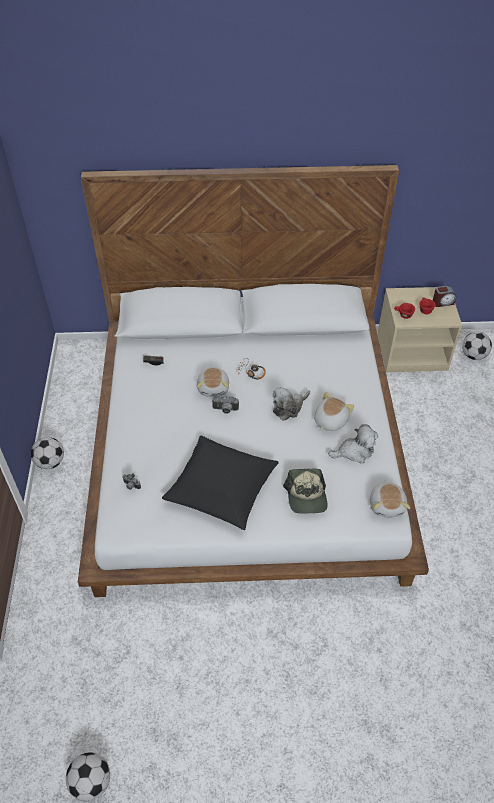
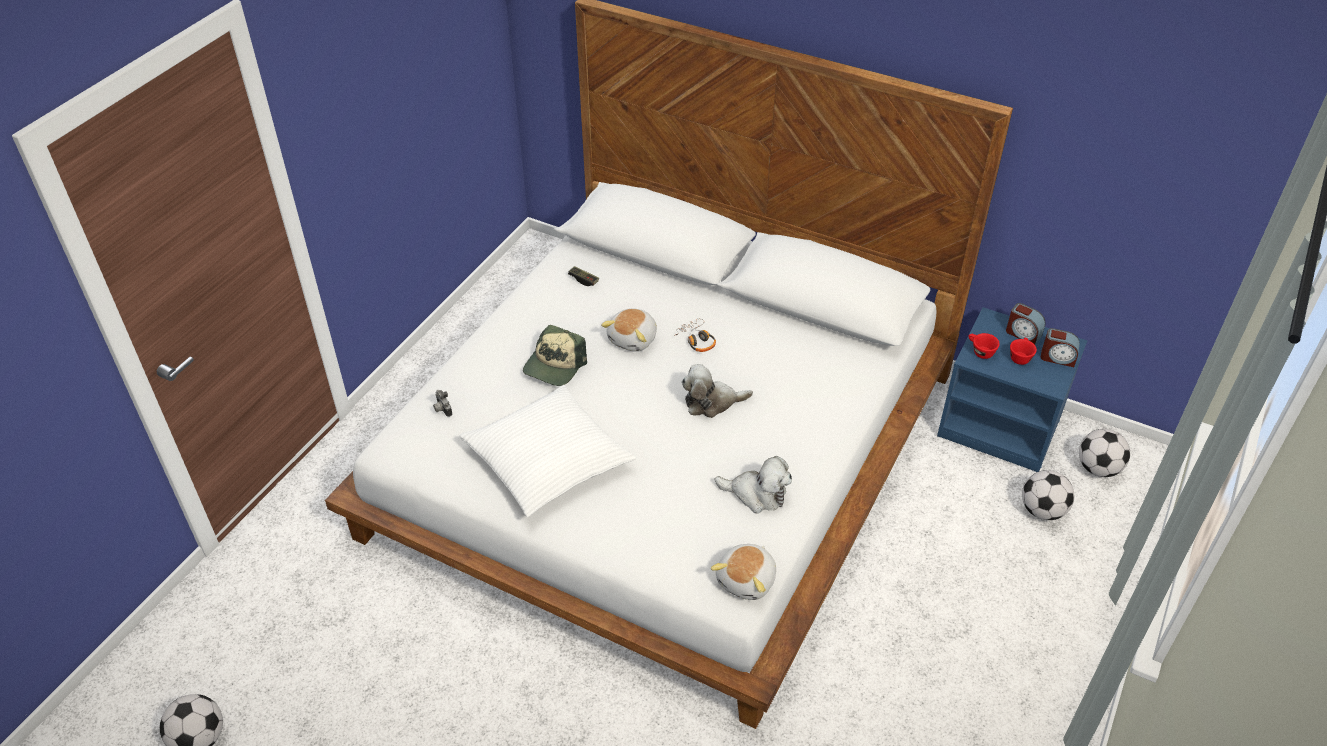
camera: 30 degrees right, 5 degrees down
(50, 462) = (416, 365): football -> football (1042, 510)
(221, 488) = (547, 460): black pillow -> white pillow
(225, 410) = (625, 371): camera -> none
(306, 496) = (646, 519): cap -> cap (554, 365)
(329, 420) = (754, 441): plush toy -> none
(412, 351) = (1001, 425): beige nightstand -> blue nightstand
(416, 296) = (1023, 334): none -> alarm clock

